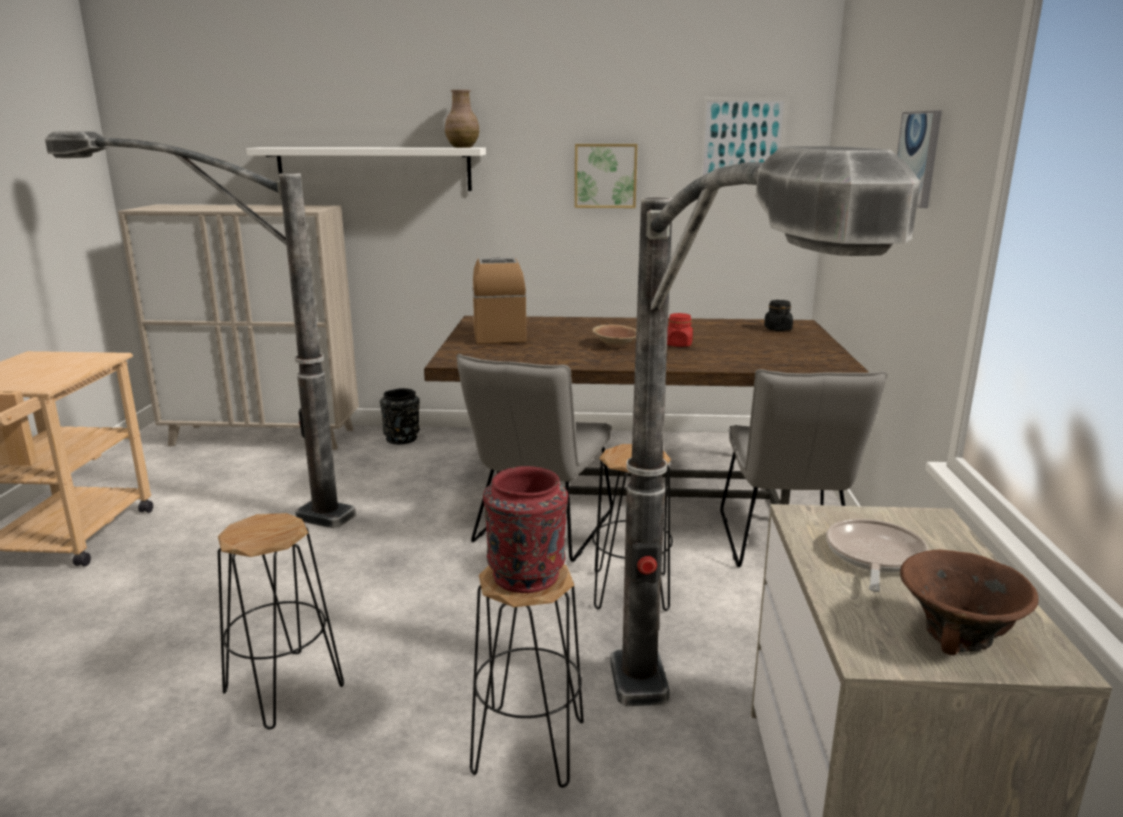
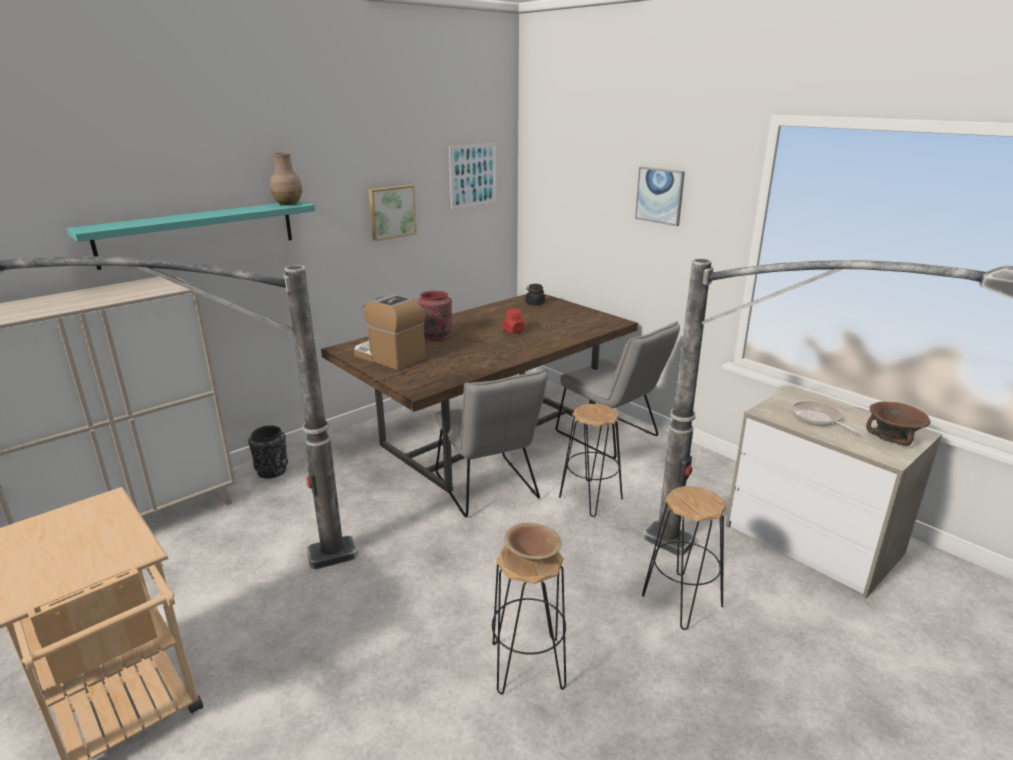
camera: 45 degrees left, 5 degrees up
(374, 169) = (198, 233): white shelf -> turquoise shelf
(526, 574) = (696, 500): red vase -> red vase (435, 335)
(615, 345) = (482, 342): brown bowl -> brown bowl (532, 553)

